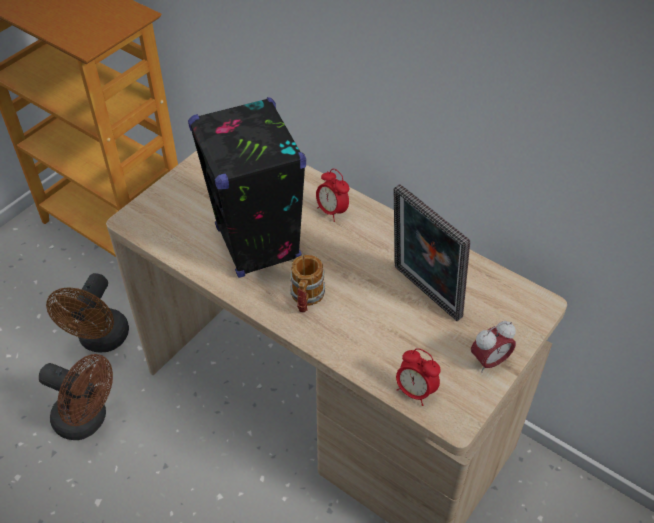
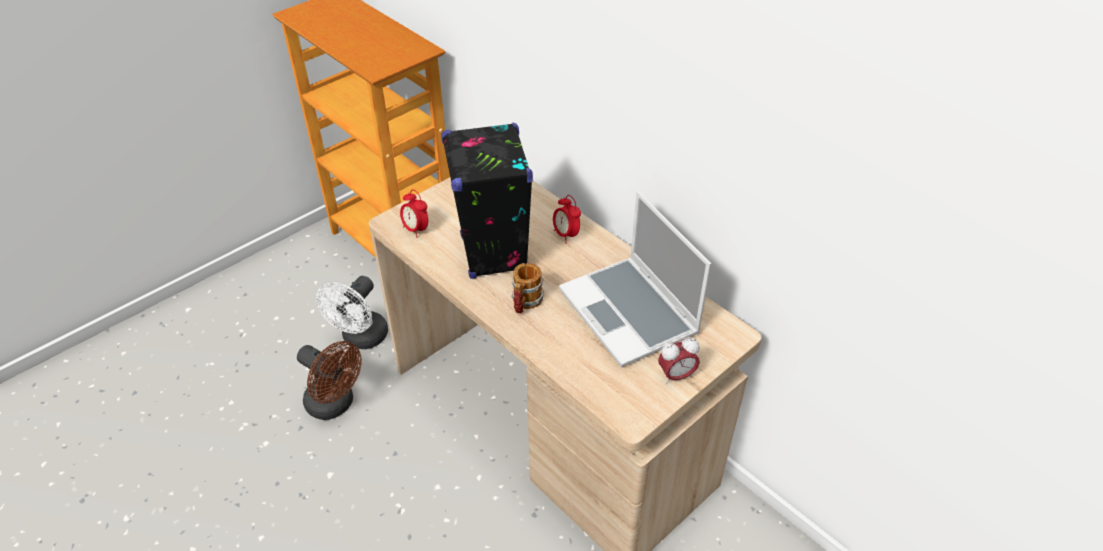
camera: 10 degrees right, 5 degrees down
(101, 340) = (361, 339): brown fan -> white fan
(415, 391) = (602, 391): alarm clock -> alarm clock (416, 230)
(423, 294) = (630, 313): picture frame -> laptop

